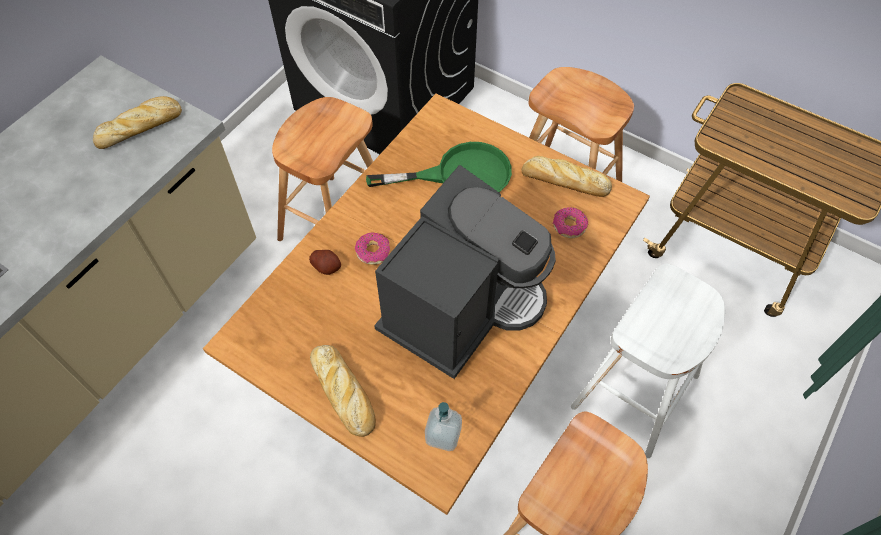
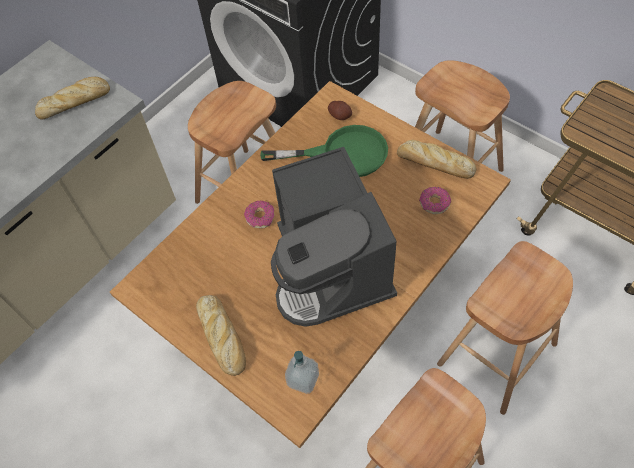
camera: 10 degrees right, 0 degrees up
(326, 267) = (219, 228): potato -> potato (340, 115)
(461, 306) = (331, 268): coffee machine -> coffee machine turned 120 degrees clockwise
(635, 390) = (497, 353): white stool -> brown stool

